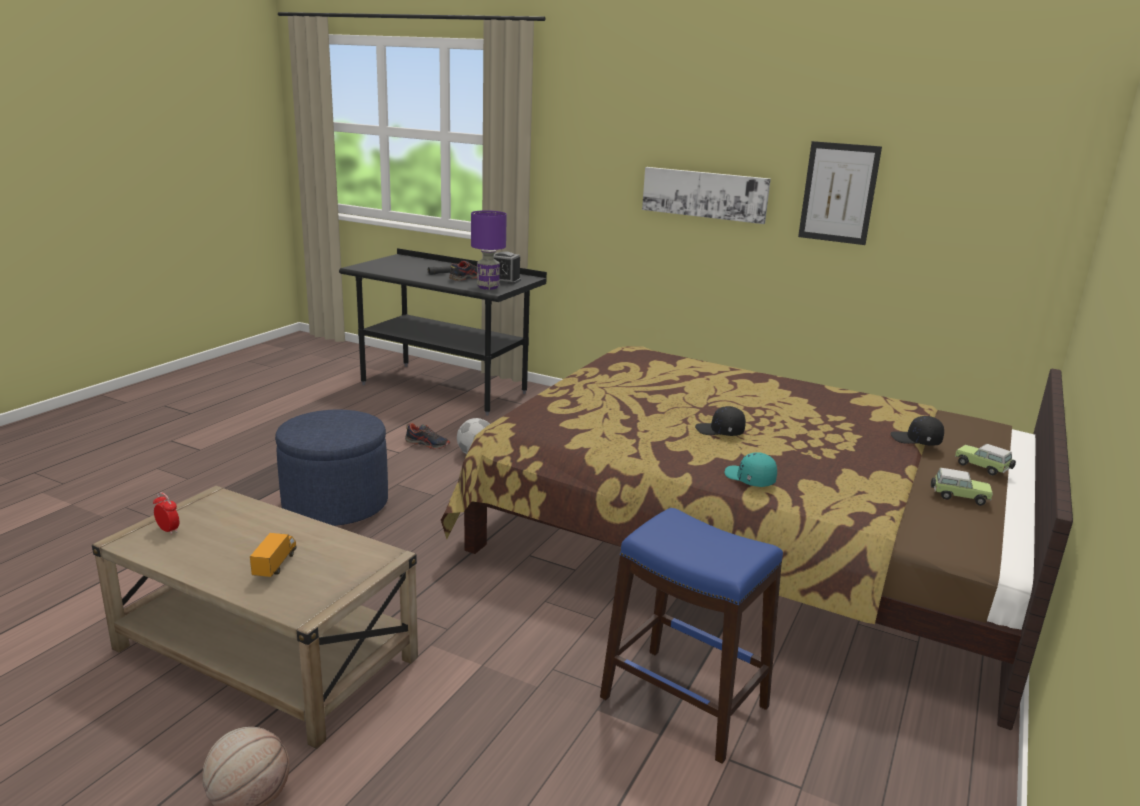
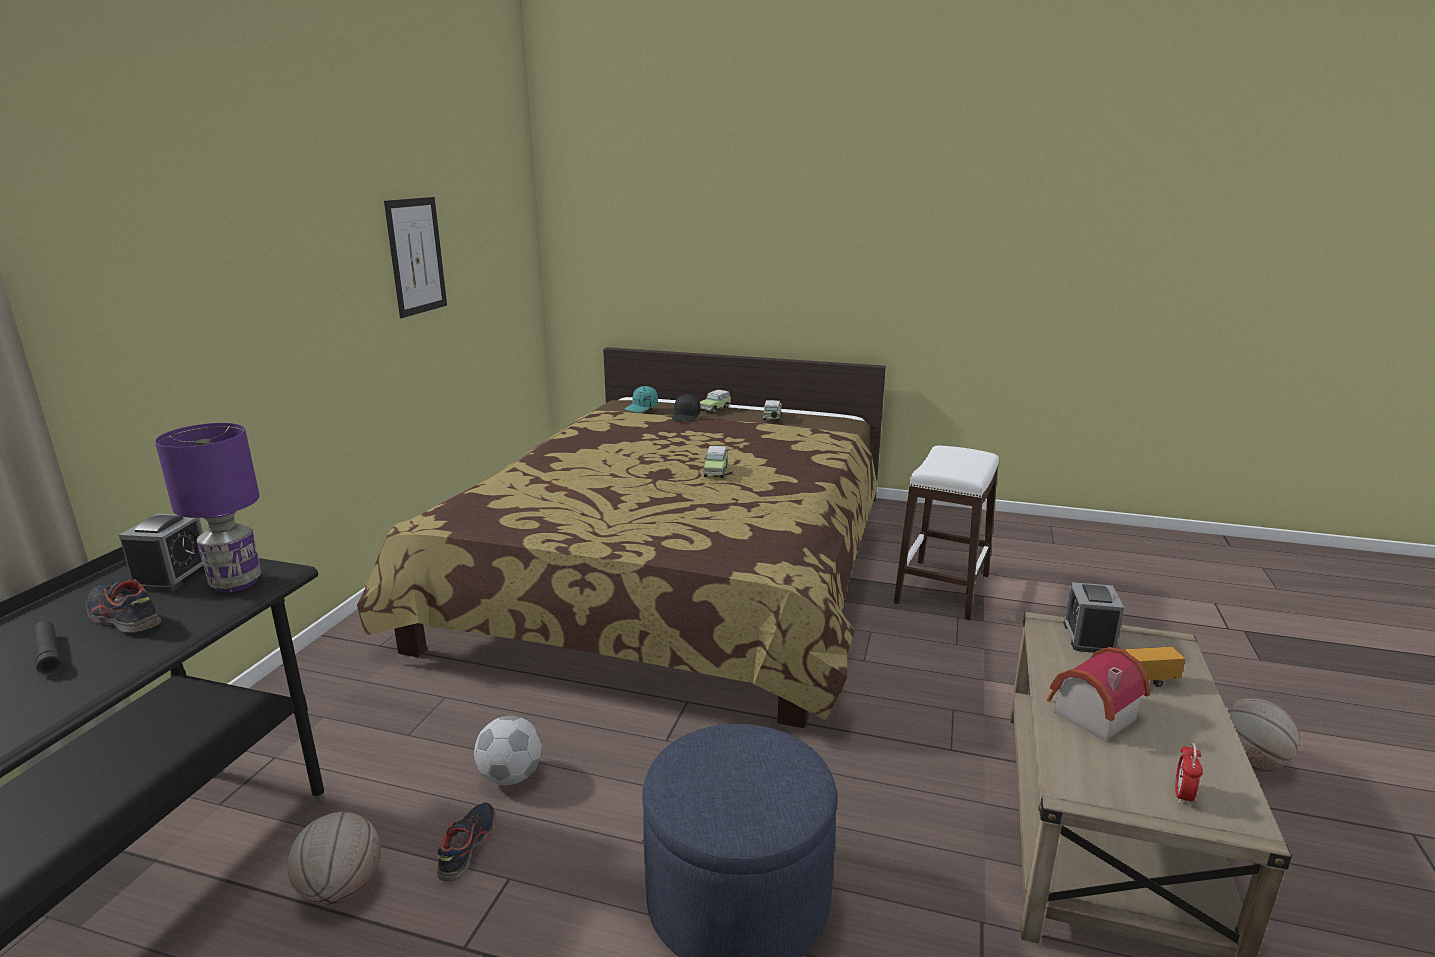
camera: 100 degrees left, 0 degrees up
(266, 528) = (1088, 714): none -> toy house
(350, 567) = (1088, 637): none -> alarm clock
(421, 421) = (341, 889): none -> basketball
(684, 703) = (943, 588): blue stool -> white stool
(704, 194) = (303, 298): picture -> none
(720, 431) = (715, 471): black cap -> toy car
(749, 479) = (809, 463): turquoise cap -> turquoise cap (642, 407)

